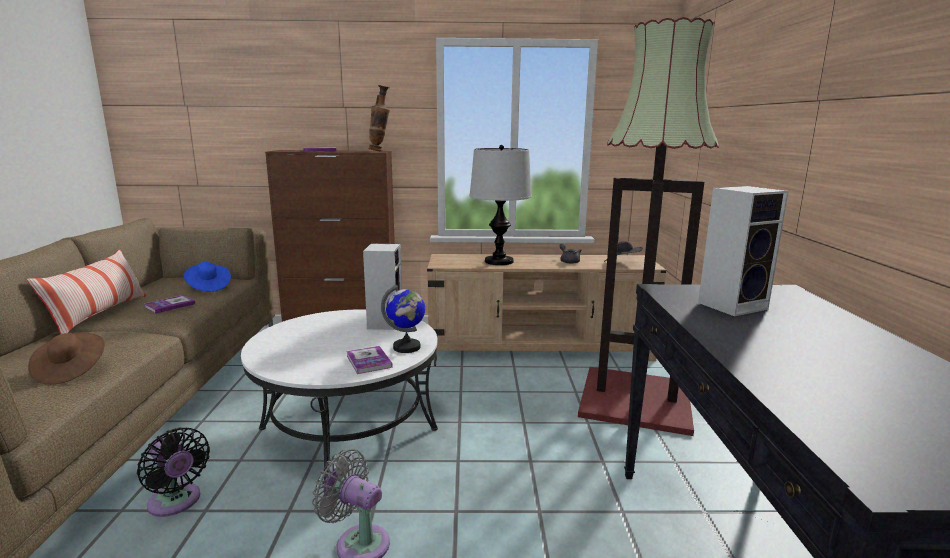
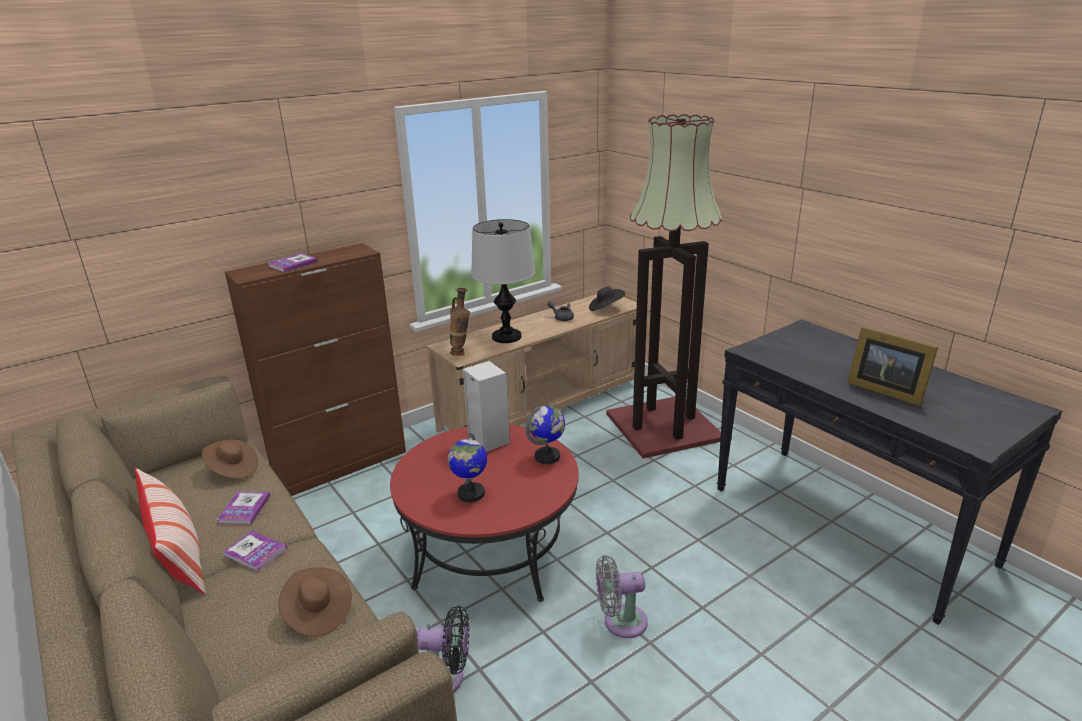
camera: 35 degrees left, 10 degrees up
(208, 287) = (233, 470): blue hat -> brown hat
(306, 349) = (470, 493): none -> globe
(348, 428) = (490, 549): white coffee table -> red coffee table
(369, 361) = (541, 482): book -> book (255, 552)
(380, 151) = (365, 250): vase -> vase (461, 353)
(733, 305) = (800, 353): speaker -> none
(803, 363) = (884, 390): none -> picture frame

